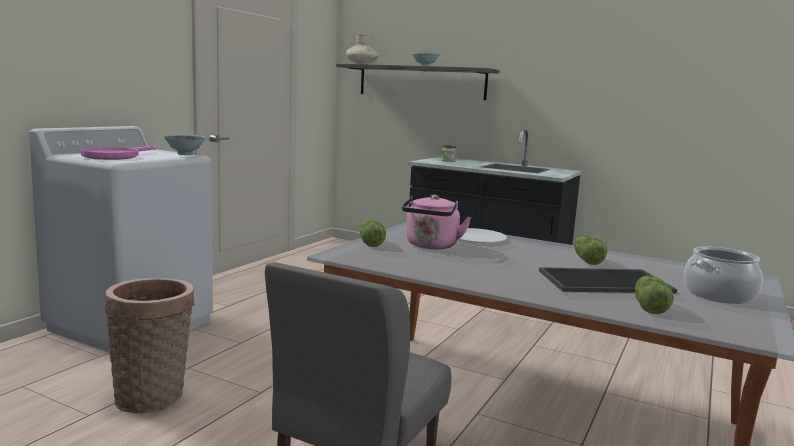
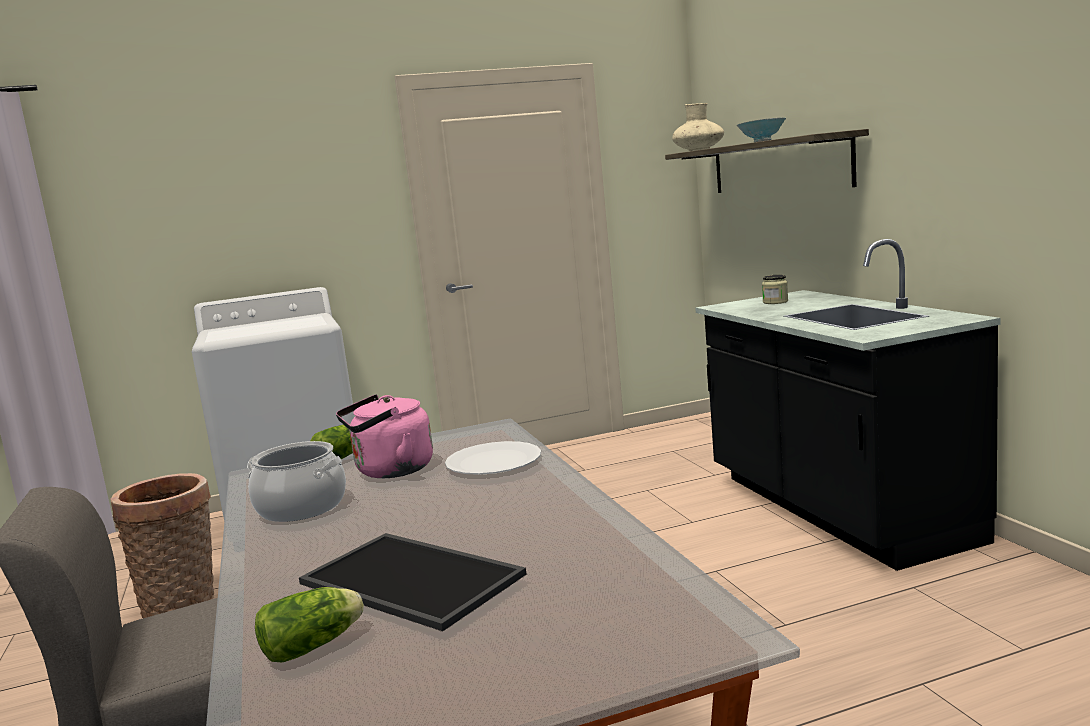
camera: 45 degrees right, 0 degrees up
(115, 156) = (240, 331): pink frying pan -> none
(185, 154) = (318, 323): bowl -> none
(586, 260) = (521, 529): lettuce -> none
(719, 295) = (504, 656): cooking pot -> cooking pot (301, 508)

